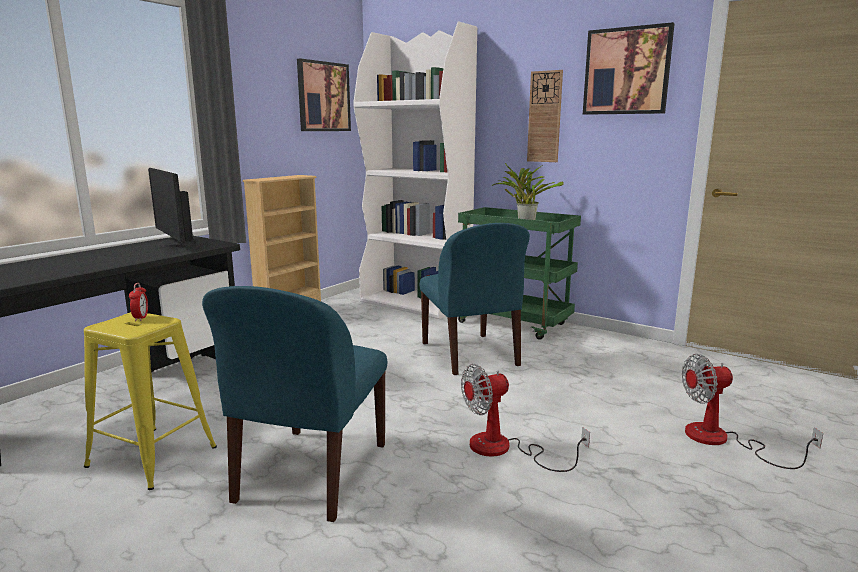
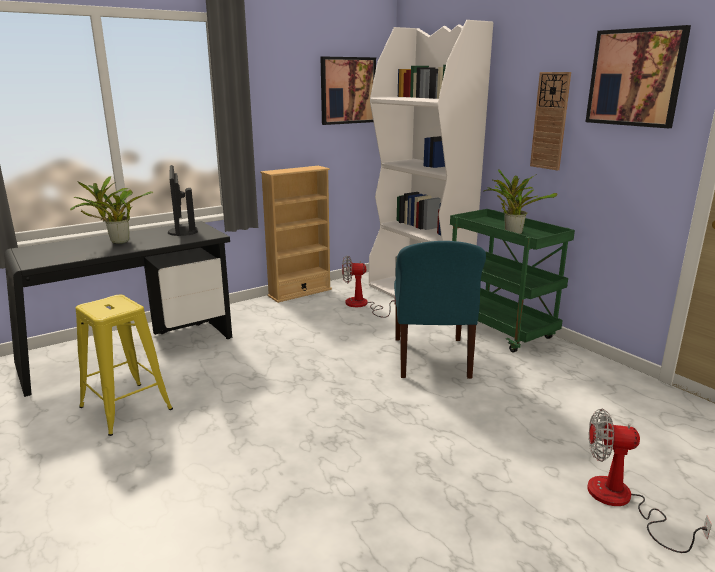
camera: 20 degrees right, 5 degrees up
(99, 257) = (117, 242): none -> potted plant
(141, 318) = (118, 302): alarm clock -> none
(310, 474) = (224, 448): blue chair -> none
(504, 449) = (394, 462): fan -> fan (362, 305)

